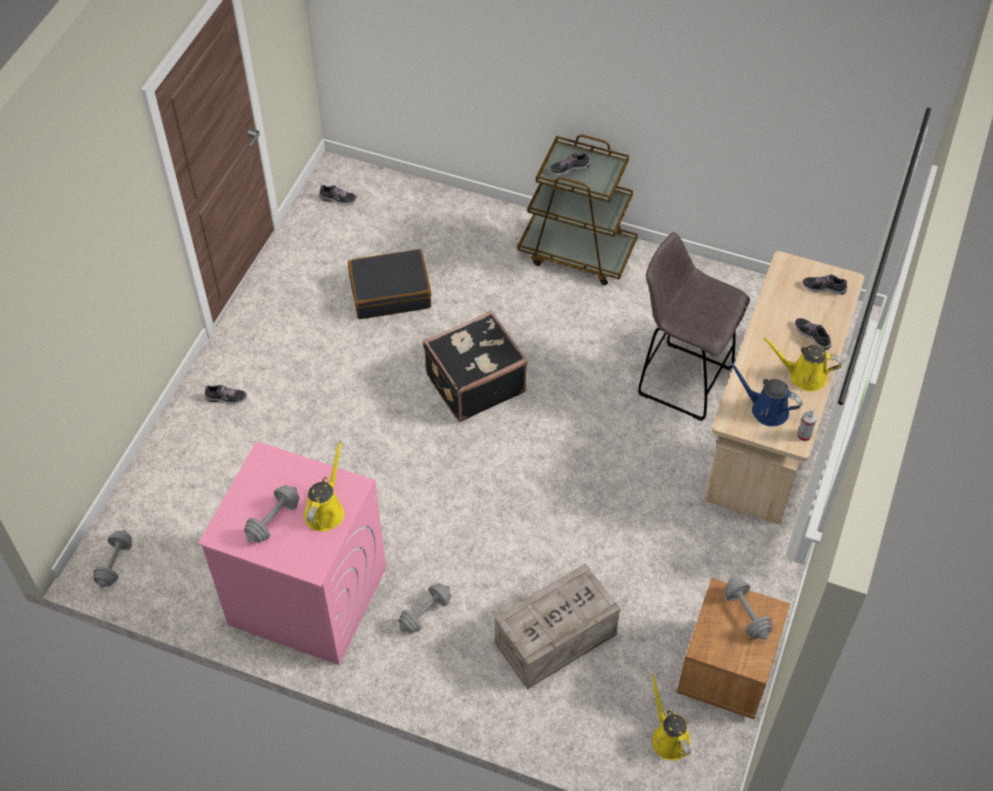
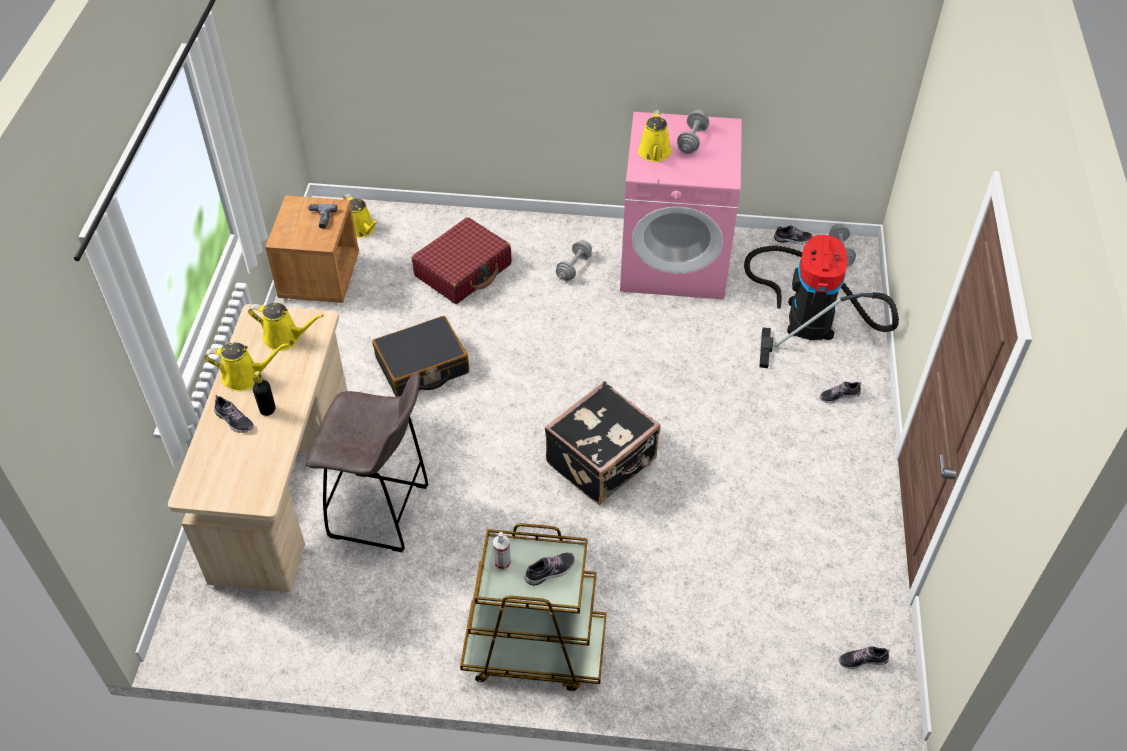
camera: 165 degrees right, 5 degrees down
(199, 492) = (808, 314): none -> vacuum cleaner
(390, 292) = (735, 545): black suitcase -> black suitcase (422, 366)
(554, 640) = (463, 270): crate -> red suitcase
(723, 632) = (320, 218): none -> power drill
(746, 614) = (302, 233): grey dumbbell -> none
(766, 409) = (285, 337): blue watering can -> yellow watering can
(782, 339) = (267, 410): none -> black bottle
(804, 435) = (247, 321): spray bottle -> spray bottle (502, 562)
(824, 287) = (217, 479): shoe -> shoe (792, 239)

